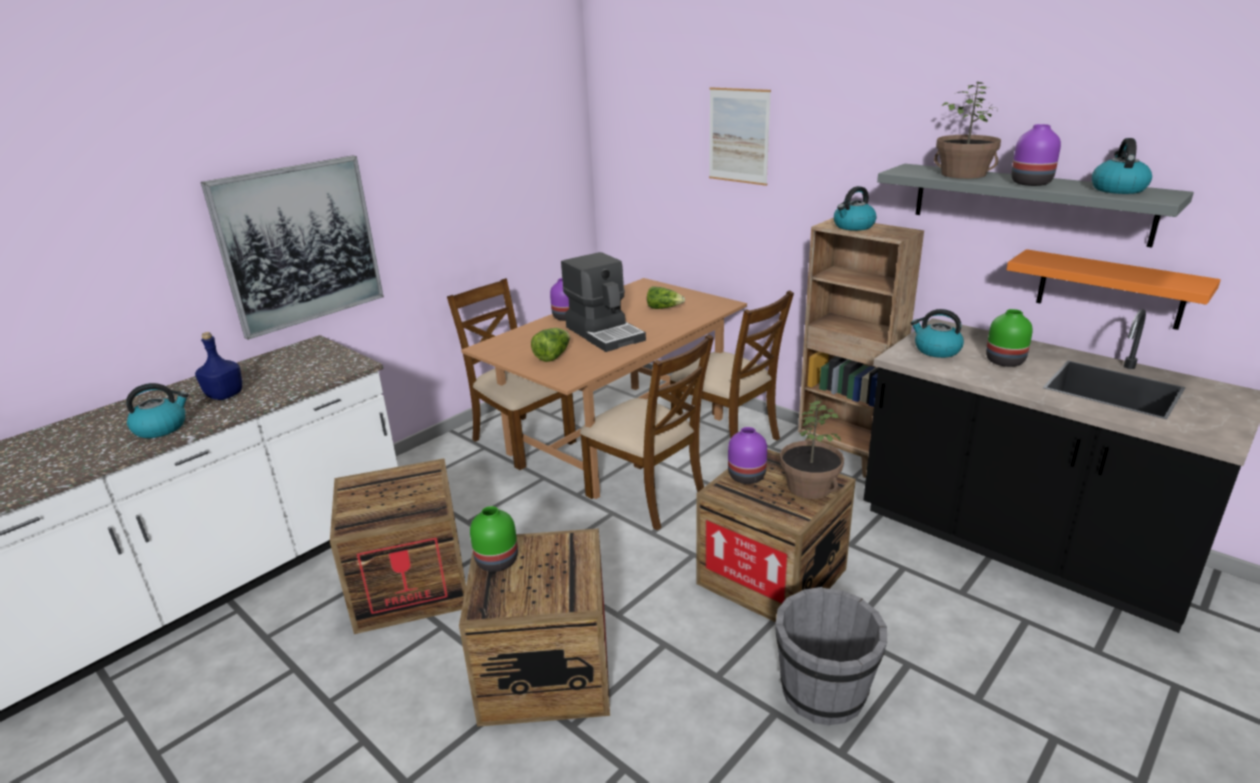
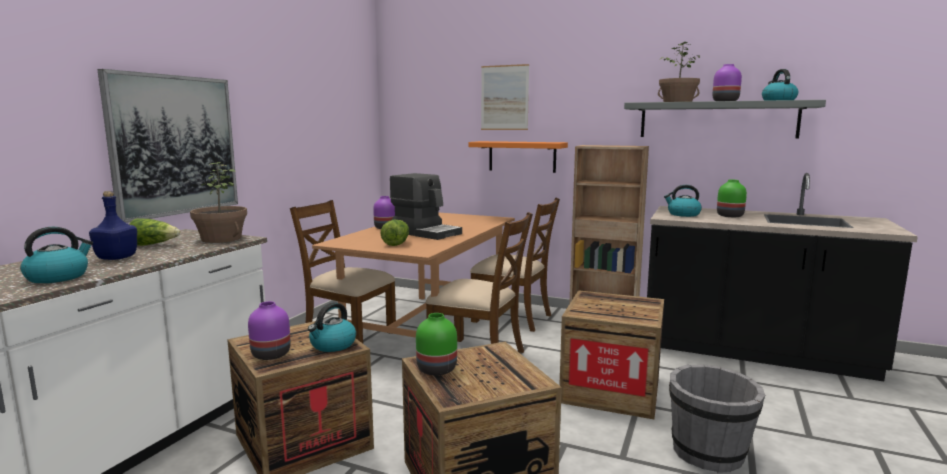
camera: 20 degrees left, 15 degrees down
(664, 308) = (457, 221): lettuce -> lettuce (154, 244)
(746, 477) = (589, 305): purple vase -> purple vase (270, 355)
(809, 487) = (638, 305): potted plant -> potted plant (221, 239)
(853, 226) = (602, 145): kettle -> kettle (332, 345)
(1110, 289) = (776, 169): orange shelf -> orange shelf (522, 156)

